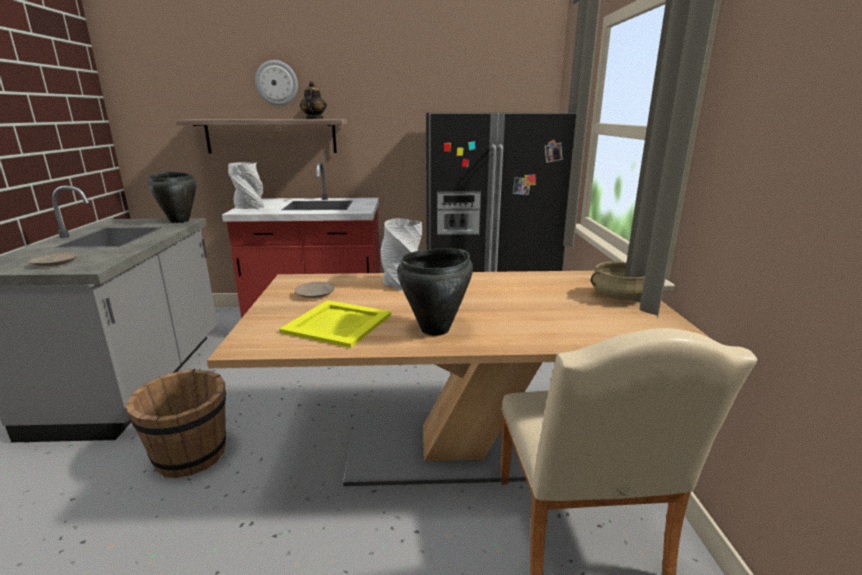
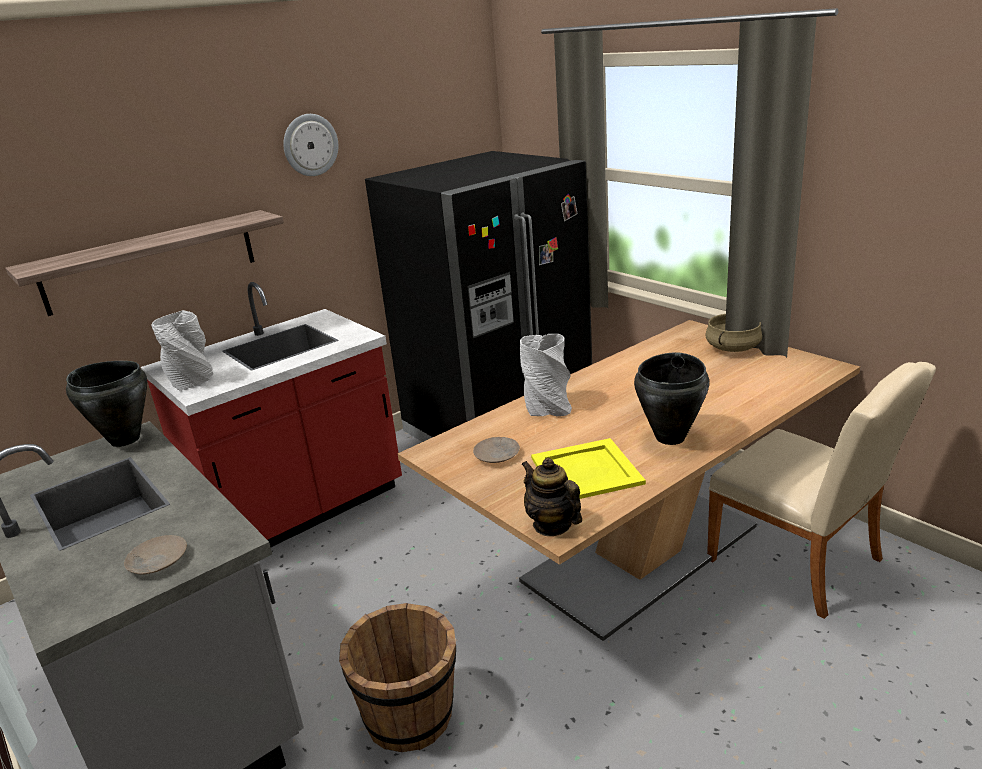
camera: 35 degrees left, 5 degrees up
(277, 83) = (147, 178): wall clock -> wall clock (310, 145)
(314, 119) = (228, 222): teapot -> teapot (552, 525)

